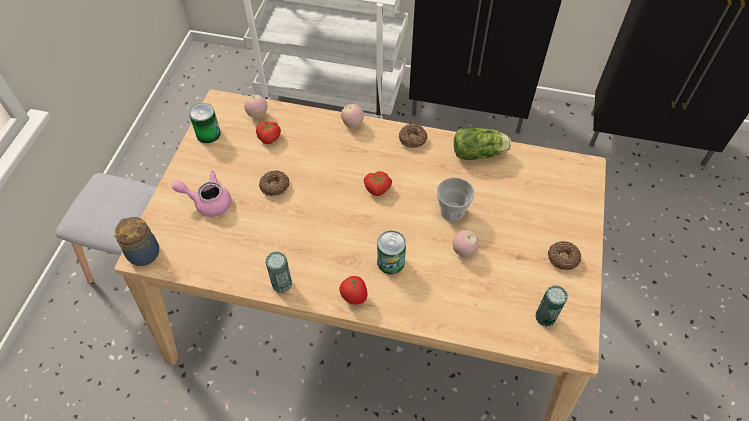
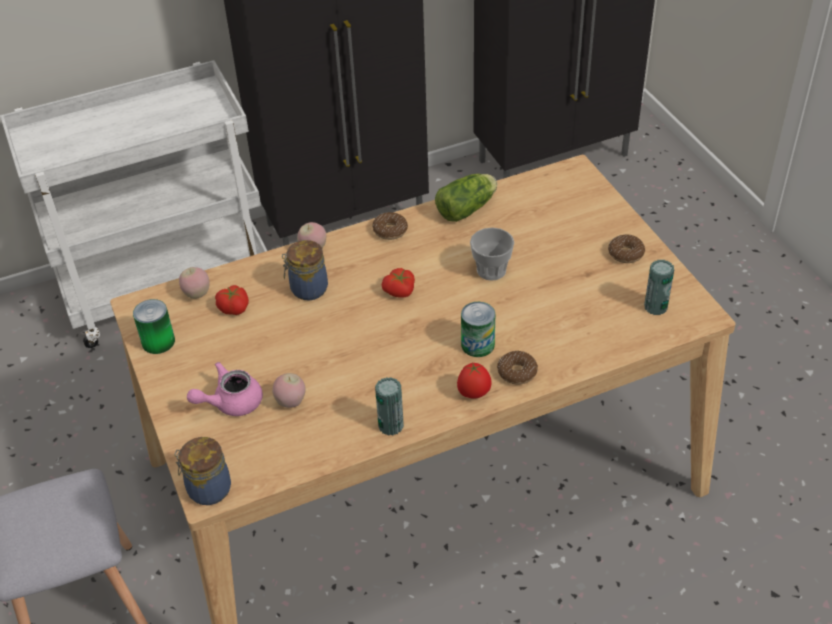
camera: 35 degrees left, 10 degrees down
(275, 186) = (290, 348): donut -> donut (517, 372)
(322, 151) = (307, 289): none -> jar
(463, 251) = (535, 297): apple -> apple (291, 402)

